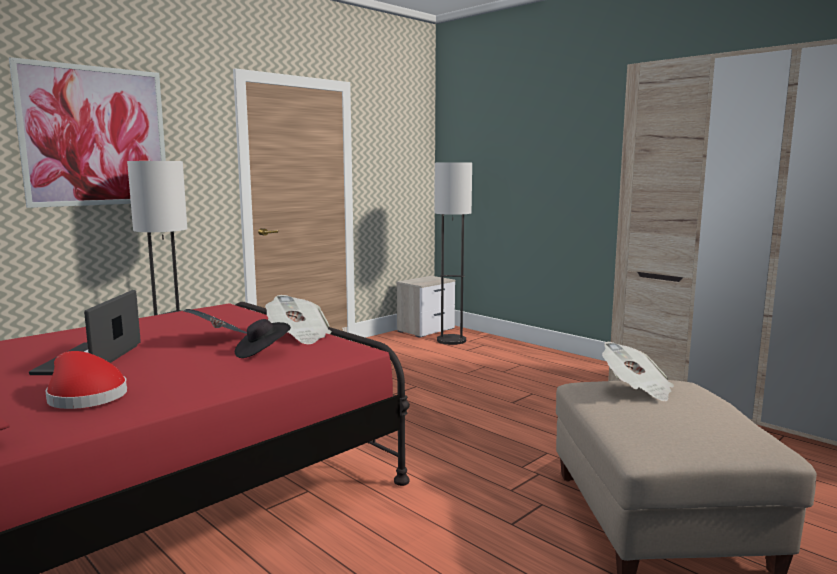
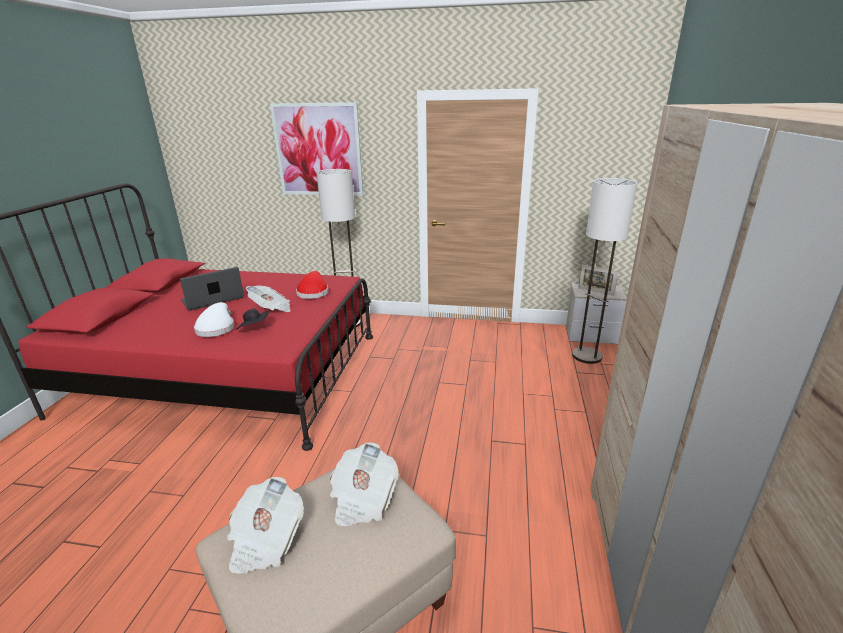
camera: 55 degrees right, 15 degrees up
(84, 396) = (156, 324): red hat -> red hat (313, 292)
(207, 367) = (216, 328): none -> white hat
(299, 336) = (297, 324): newspaper -> newspaper (265, 540)
(426, 281) = (595, 291): none -> picture frame

